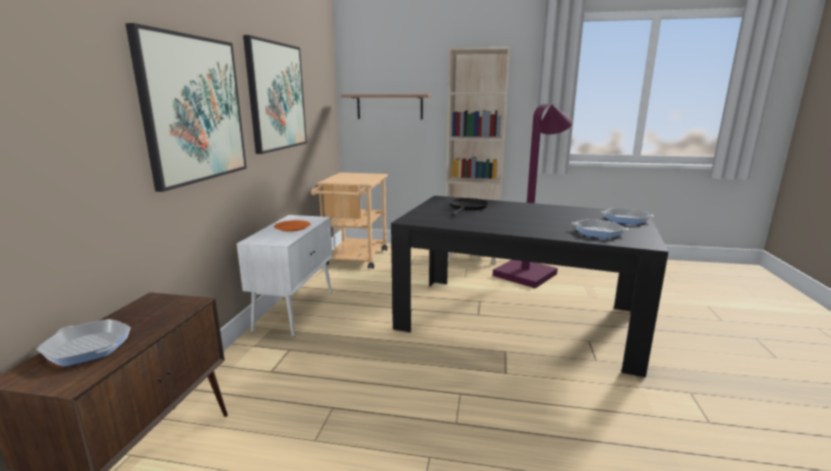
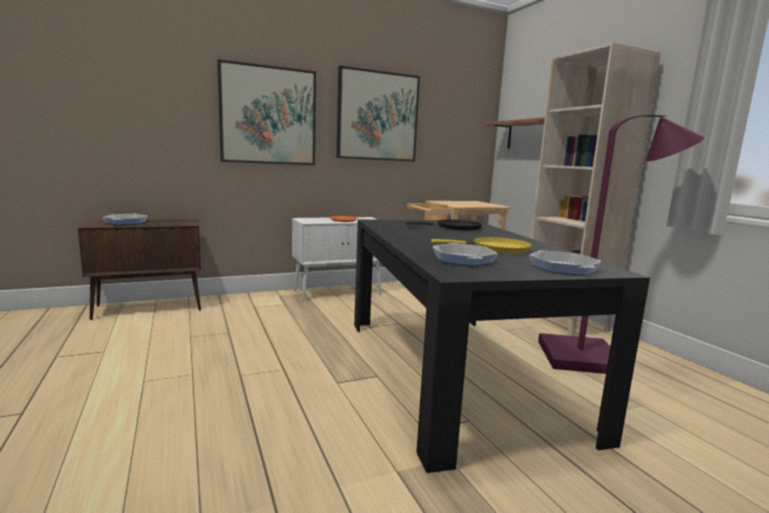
camera: 55 degrees right, 5 degrees down
(562, 218) = (496, 249): none -> yellow frying pan

